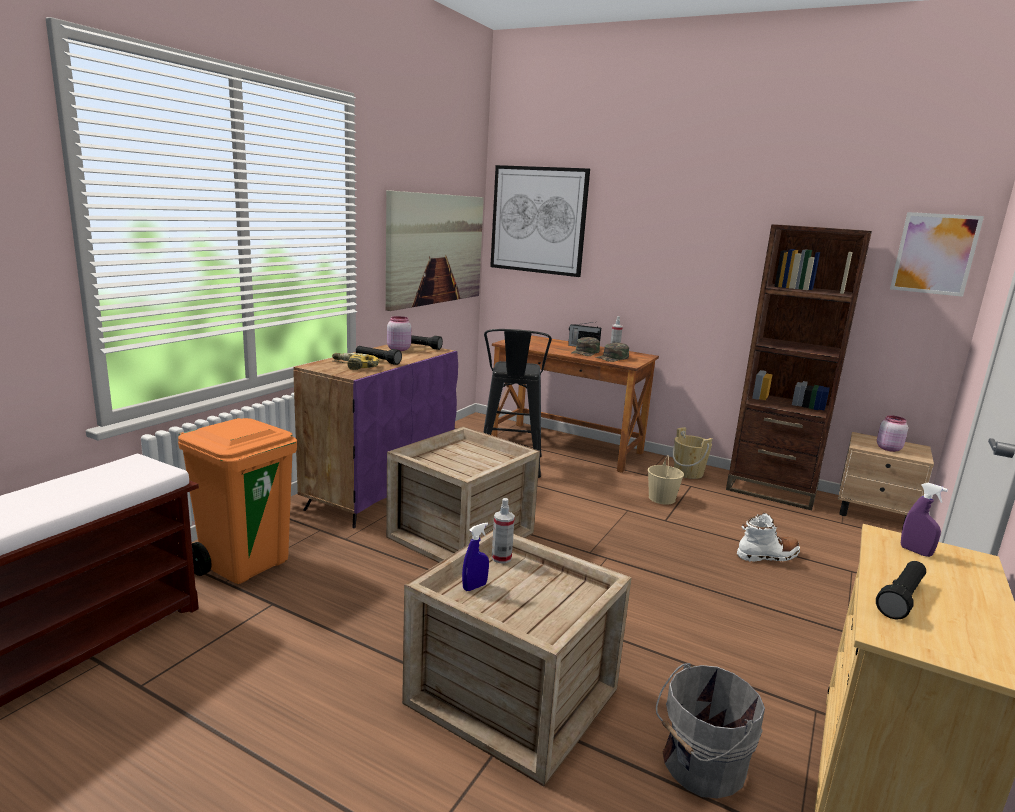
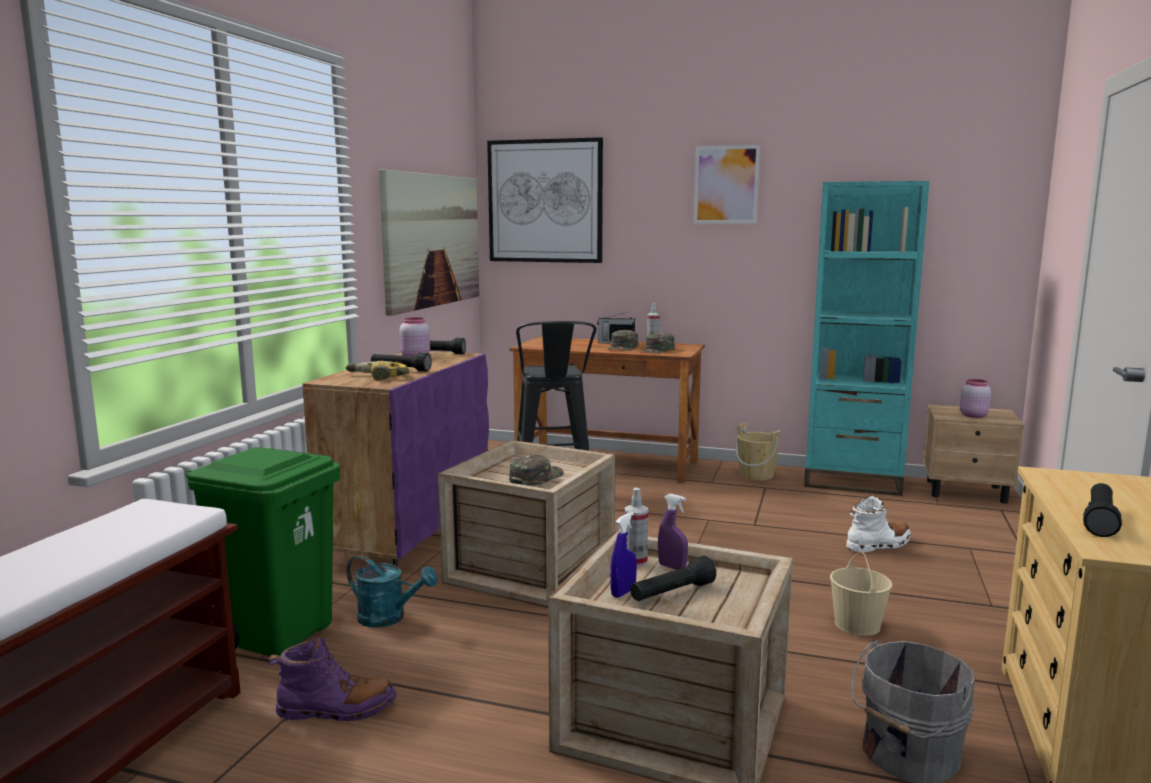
camera: 10 degrees left, 5 degrees down
(245, 564) = (277, 635): orange trash can -> green trash can
(259, 635) = (336, 709): none -> purple boot
(333, 562) = (389, 618): none -> turquoise watering can
(467, 464) = (535, 477): none -> green cap
(514, 594) = (672, 593): none -> black flashlight
(662, 499) = (740, 504): beige bucket -> beige bucket (858, 625)
(771, 490) = (852, 481): brown bookcase -> turquoise bookcase
(915, 551) = (1084, 482): purple spray bottle -> purple spray bottle (672, 567)
(934, 254) = (989, 203): picture -> picture (726, 185)

